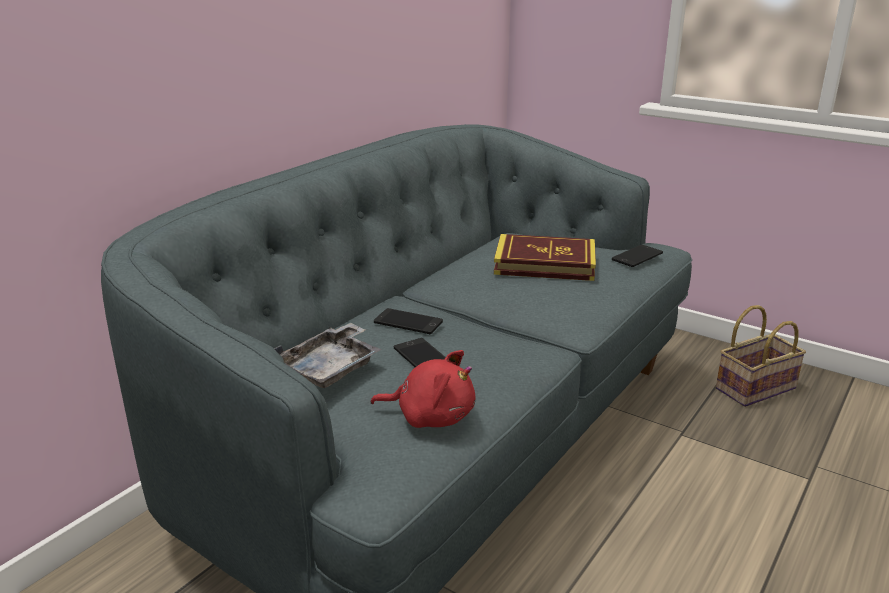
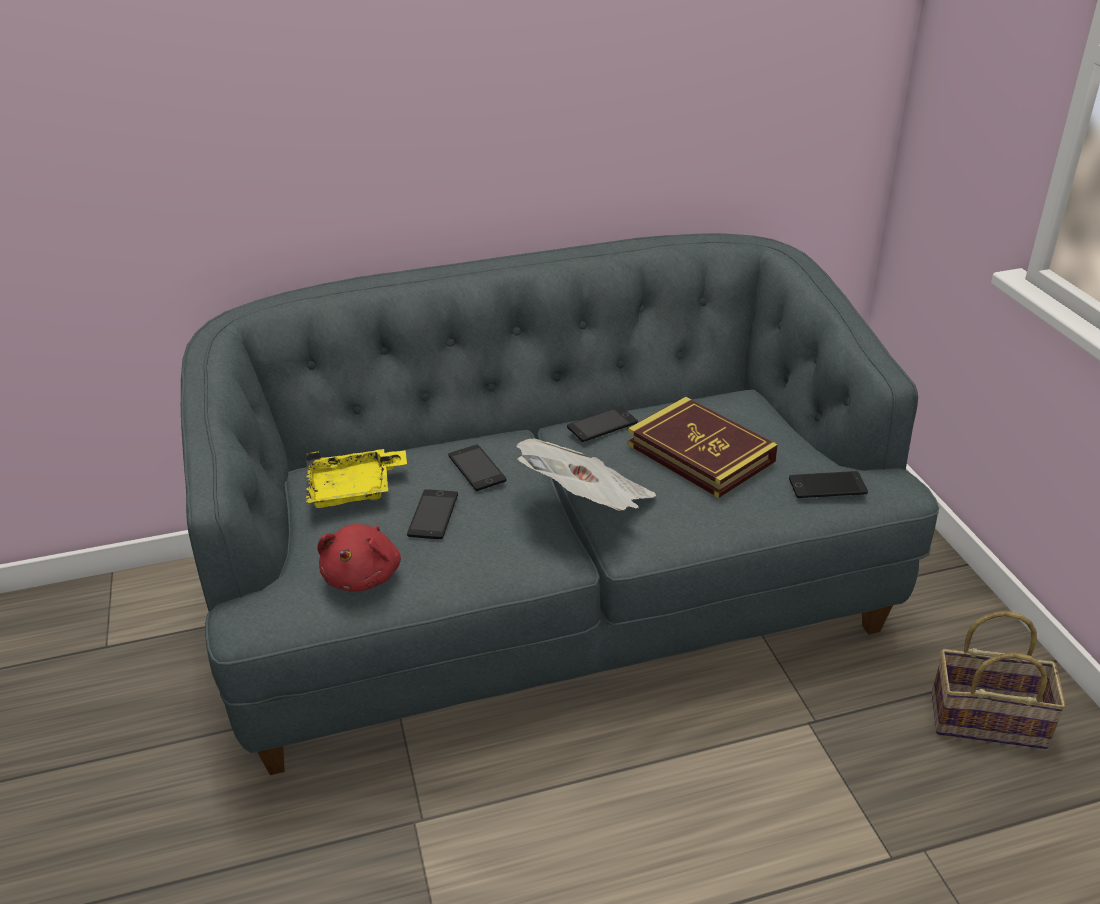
camera: 40 degrees right, 10 degrees up
(331, 368) = (354, 489): grey tray -> yellow tray
(431, 416) = (364, 575): red plush toy -> red plush toy turned 45 degrees clockwise
(456, 271) = (602, 425): none -> phone
(521, 312) = (587, 504): none -> newspaper

